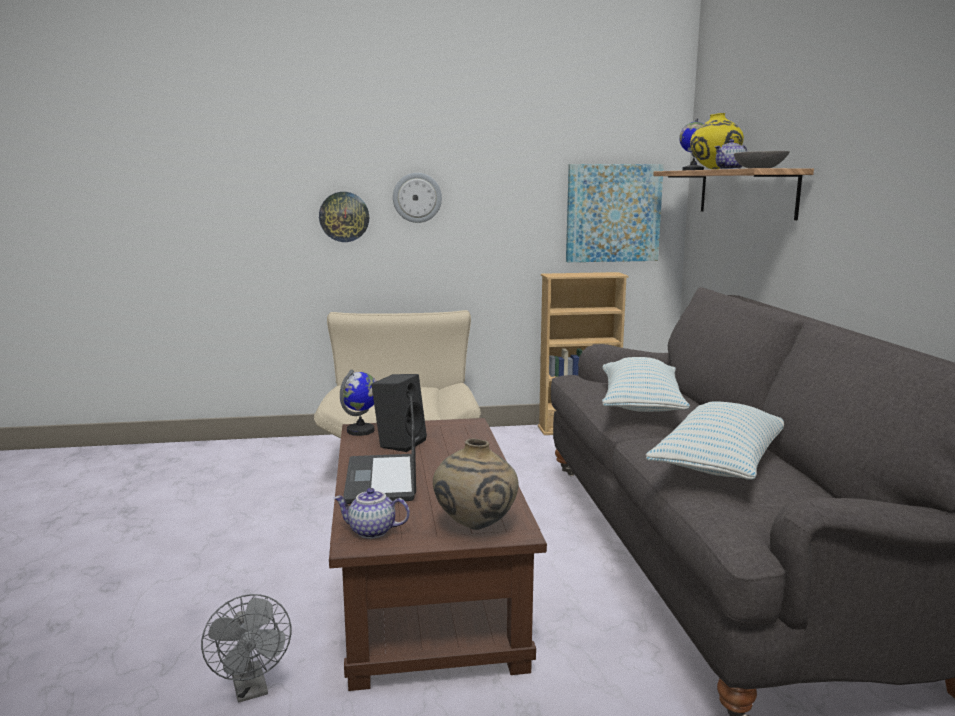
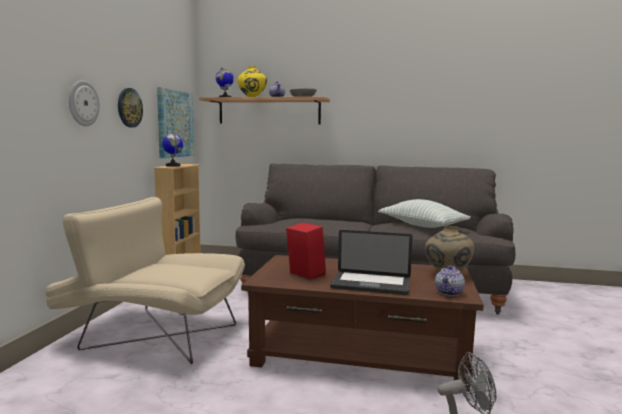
camera: 70 degrees left, 5 degrees down
(344, 216) = (32, 117): wall clock -> wall clock (129, 107)
(361, 431) = (266, 281): globe -> globe (173, 166)
(400, 443) = (304, 275): black speaker -> red speaker
(640, 405) = (332, 222): pillow -> none

